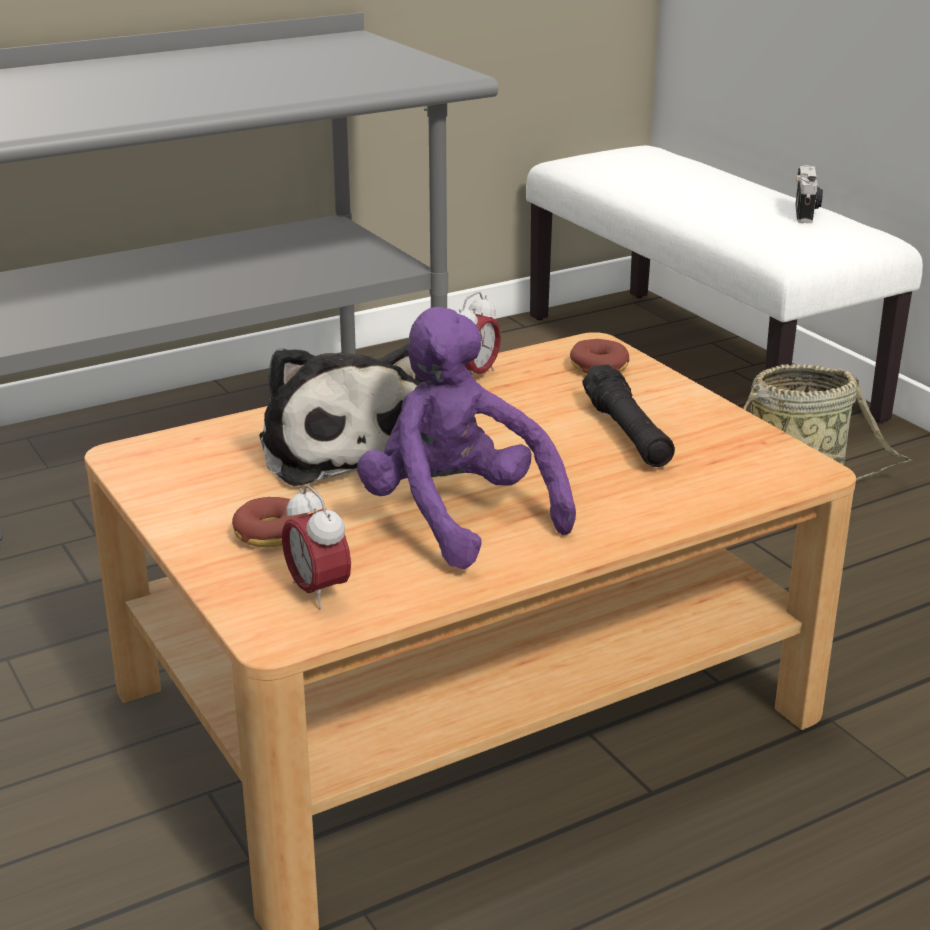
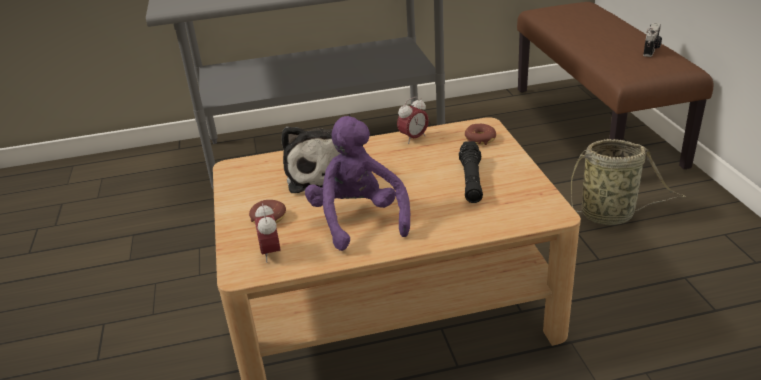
camera: 20 degrees right, 5 degrees up
(699, 365) = (596, 125): white bench -> brown bench

